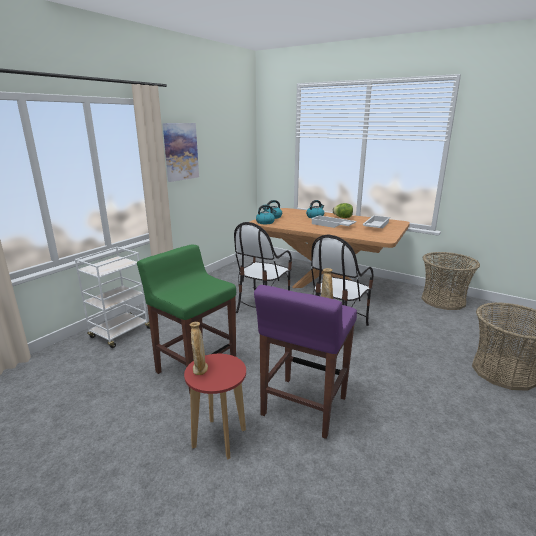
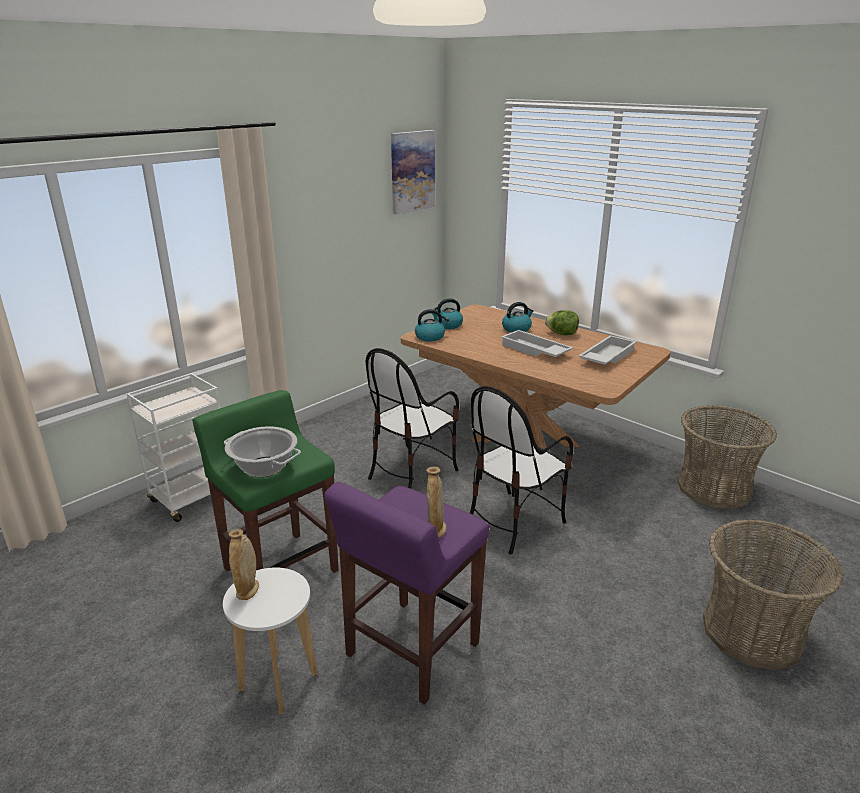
camera: 10 degrees right, 5 degrees up
(180, 151) = (303, 219): picture -> picture (412, 171)
(190, 291) = (263, 467): none -> cooking pot
(219, 438) = (278, 682): red stool -> white stool

